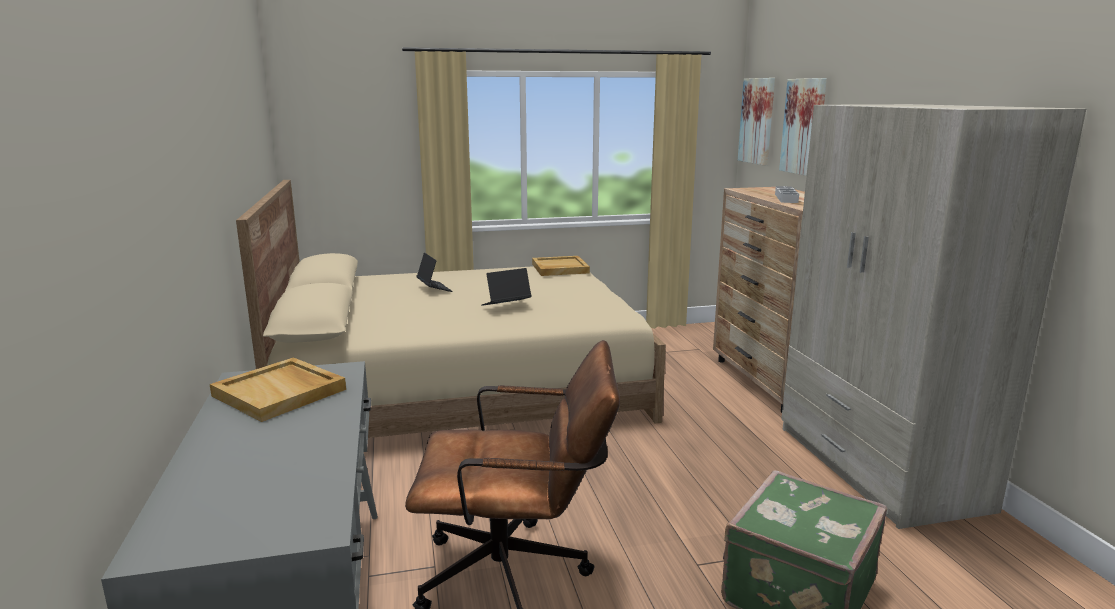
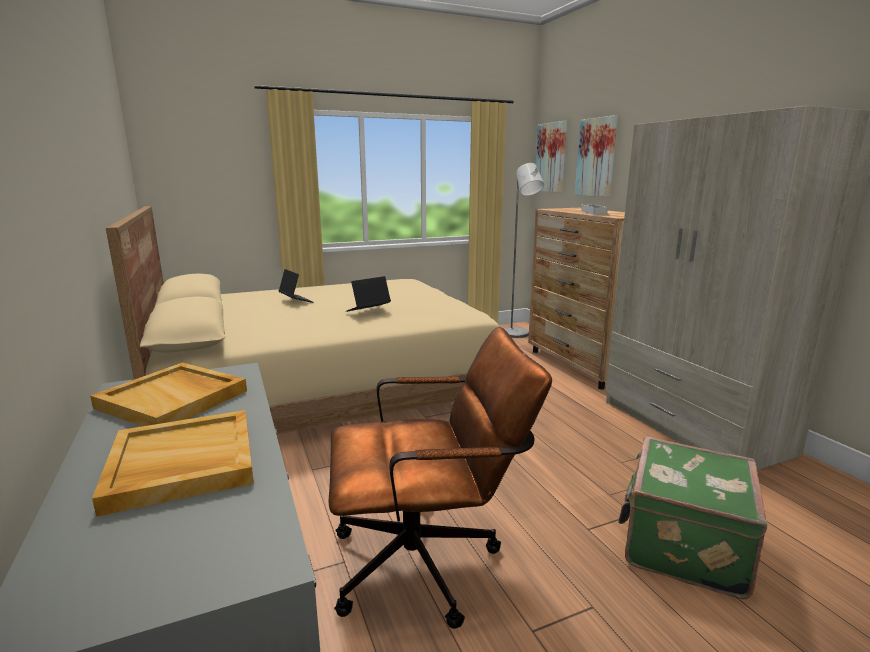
camera: 10 degrees left, 0 degrees up
(559, 268) = (400, 281): beige tray -> beige tray (181, 464)
(708, 338) = (517, 335): none -> grey floor lamp

